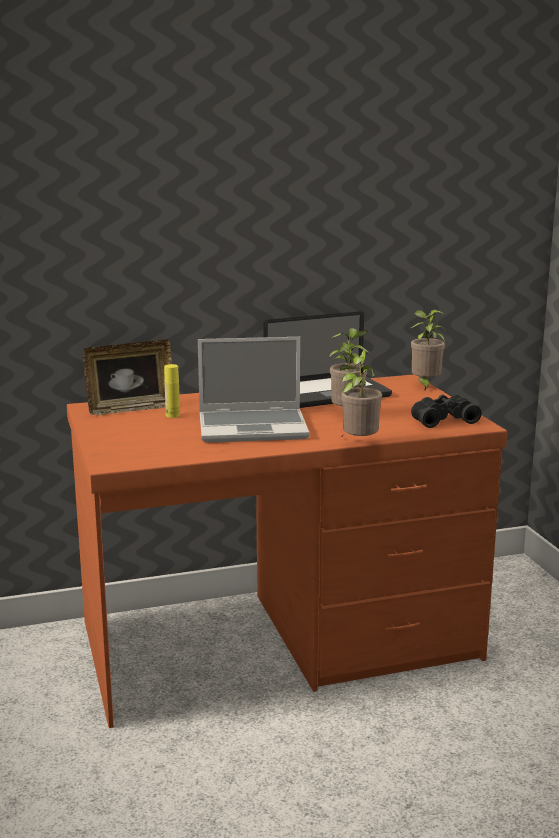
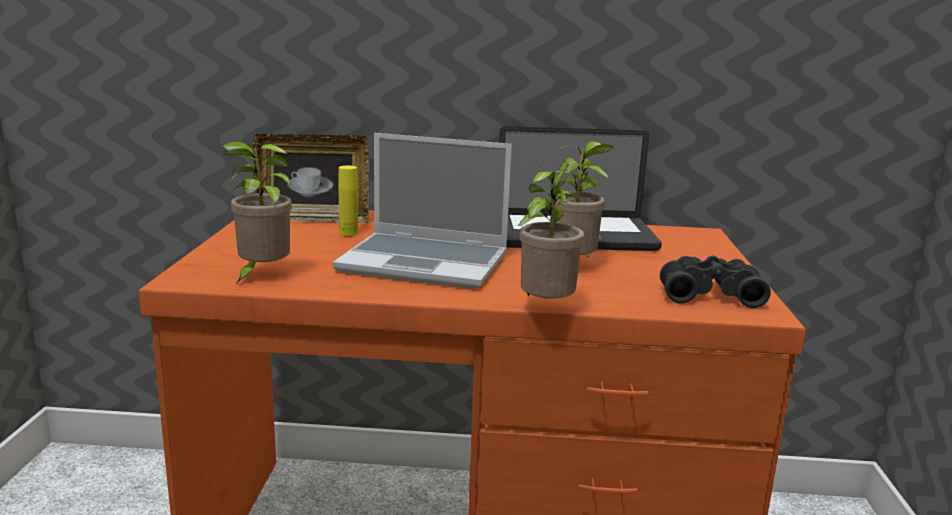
camera: 20 degrees right, 0 degrees up
(425, 386) = (722, 244): potted plant -> potted plant (261, 275)

